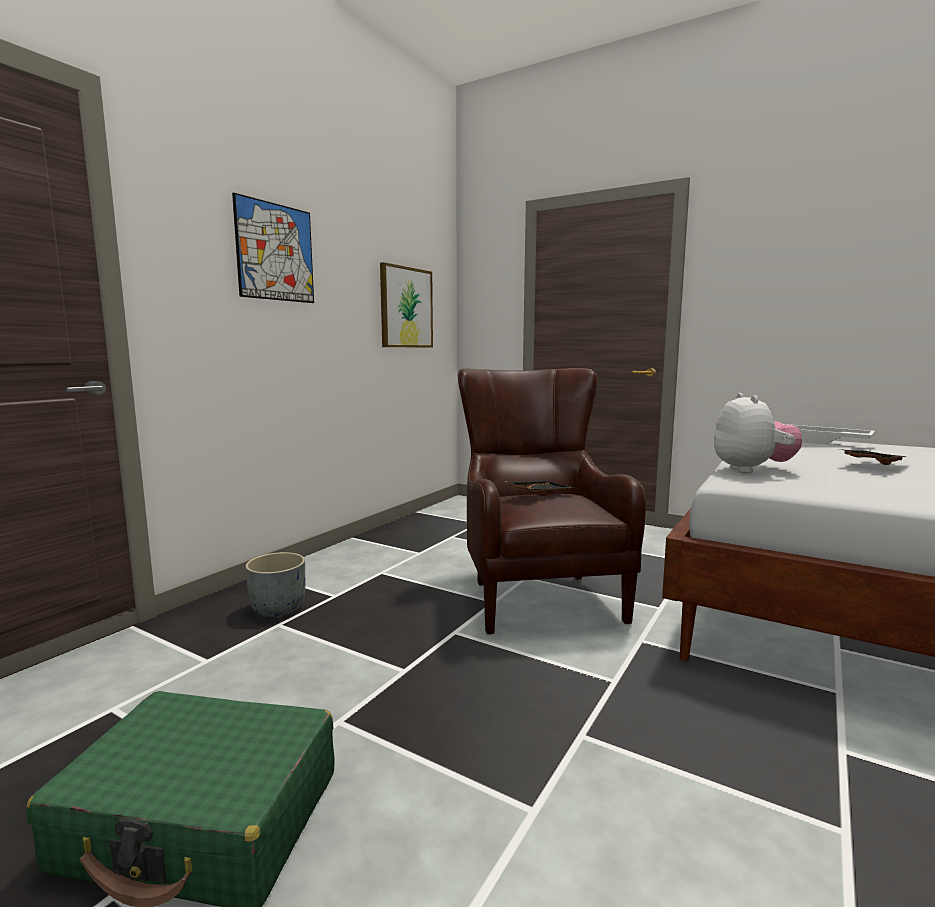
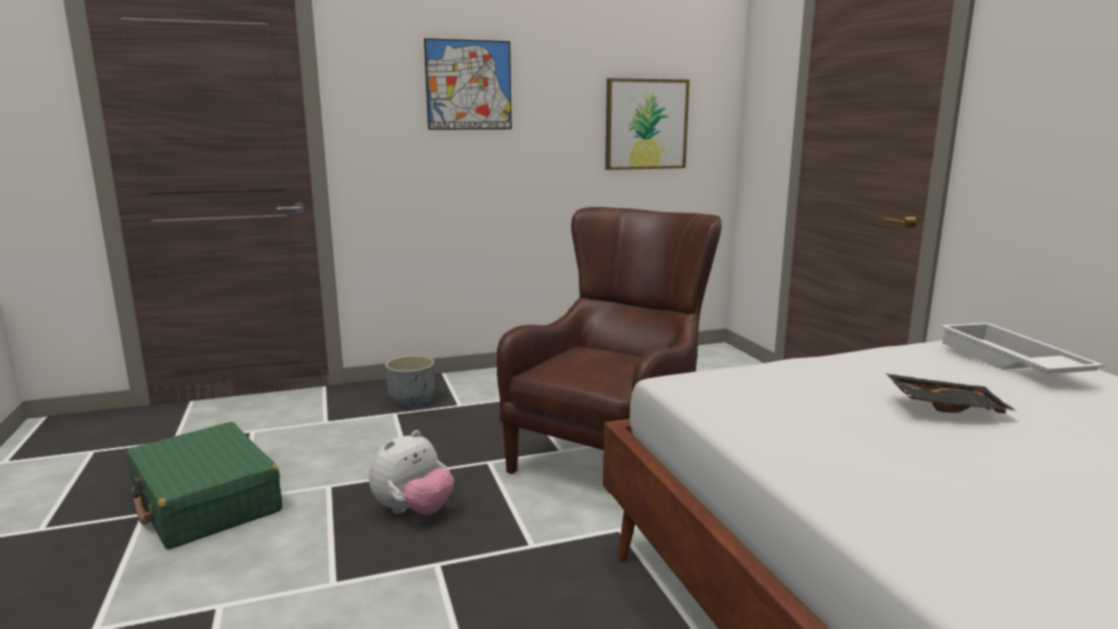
camera: 40 degrees right, 5 degrees up
(538, 493) = (603, 351): black tray -> none
(751, 470) = (755, 374): plush toy -> plush toy (413, 511)

